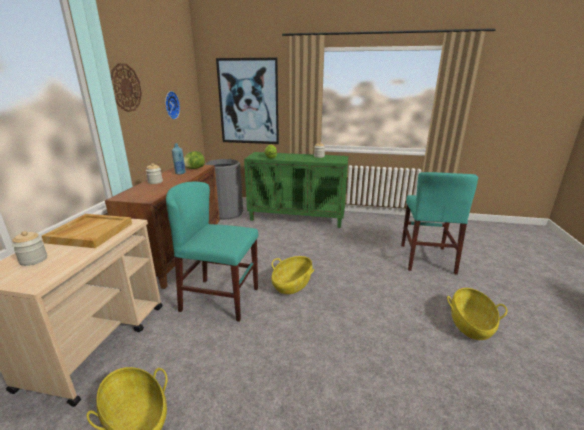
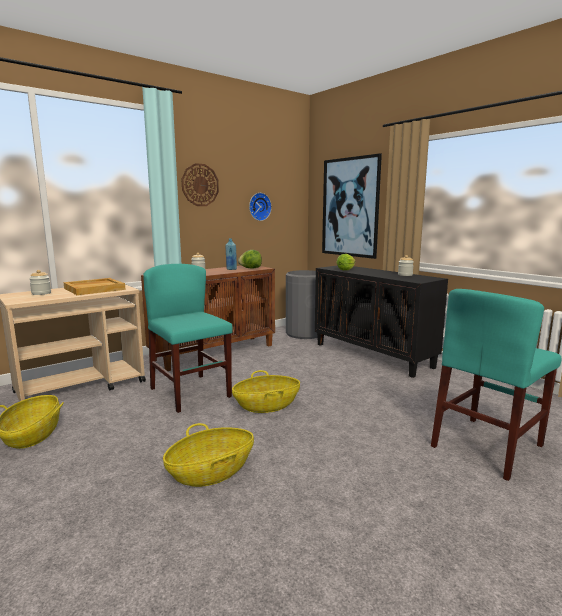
camera: 40 degrees right, 10 degrees down
(297, 218) = (373, 355): green cabinet -> black cabinet
(470, 324) = (416, 535): basket -> basket (211, 472)

